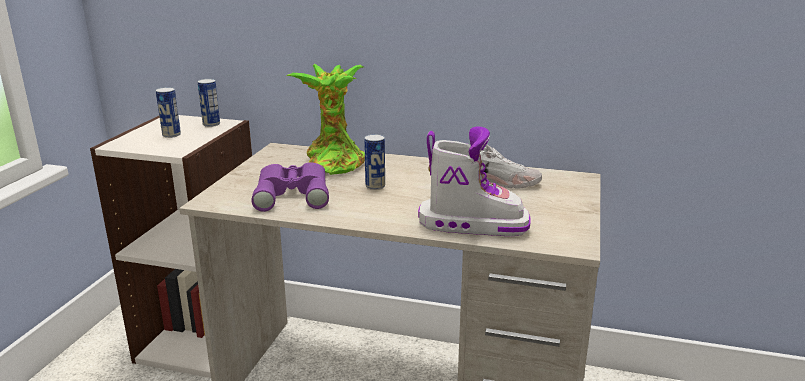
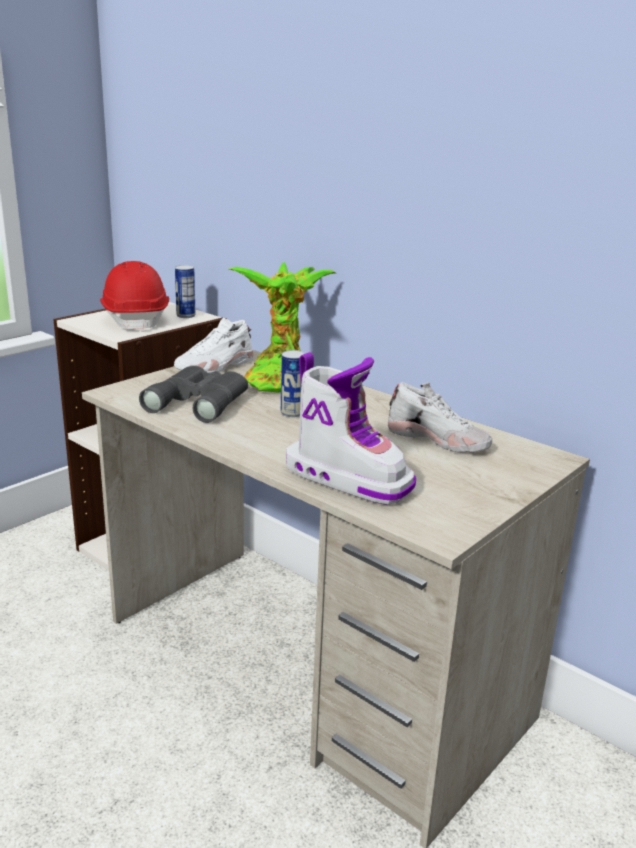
camera: 25 degrees right, 0 degrees up
(171, 135) = (136, 319): can -> red hard hat
(269, 162) = (215, 366): none -> white shoe
(293, 193) = (200, 401): purple binoculars -> grey binoculars

